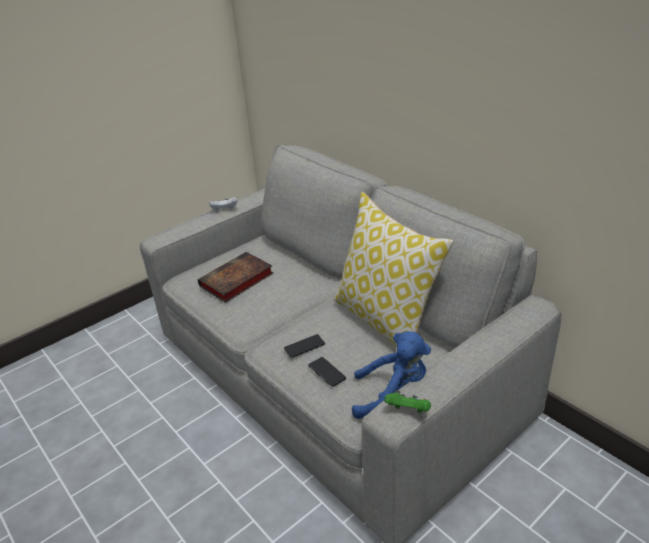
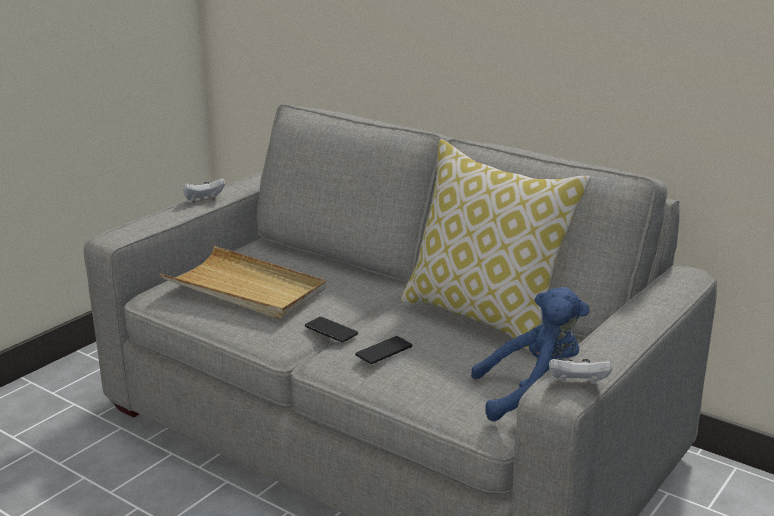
camera: 15 degrees left, 10 degrees down
(235, 281) = (245, 288): book -> beige tray
(327, 372) = (429, 375): phone -> phone (331, 330)
(408, 411) = (577, 384): green game controller -> white game controller

